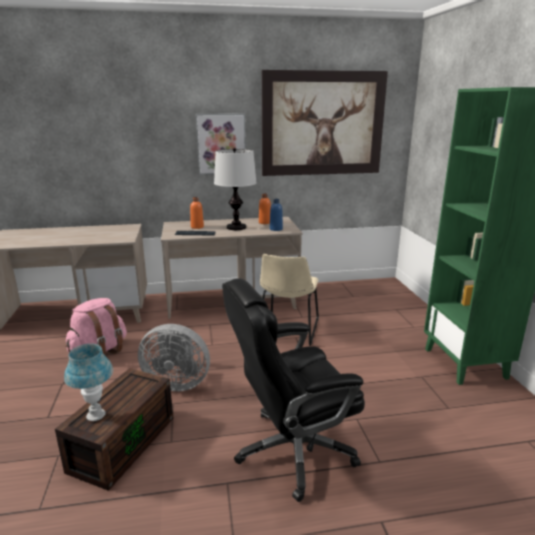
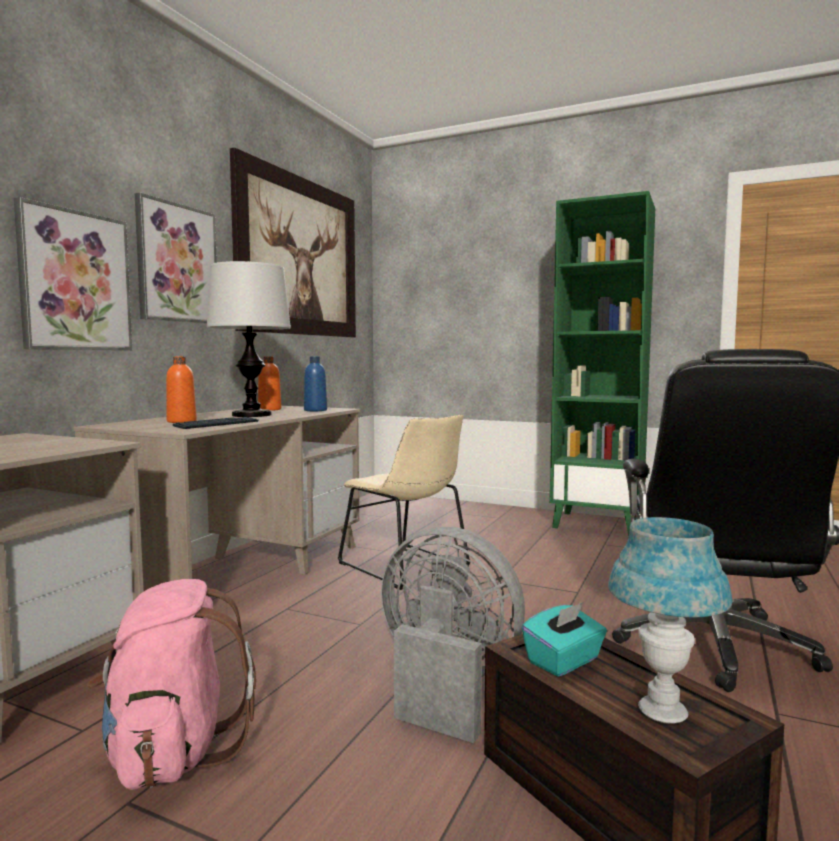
camera: 55 degrees left, 15 degrees down
(125, 387) = (564, 661): none -> turquoise tissue box
(165, 160) = (75, 281): none -> picture
(177, 382) = (446, 685): grey fan -> grey fan turned 105 degrees counterclockwise

